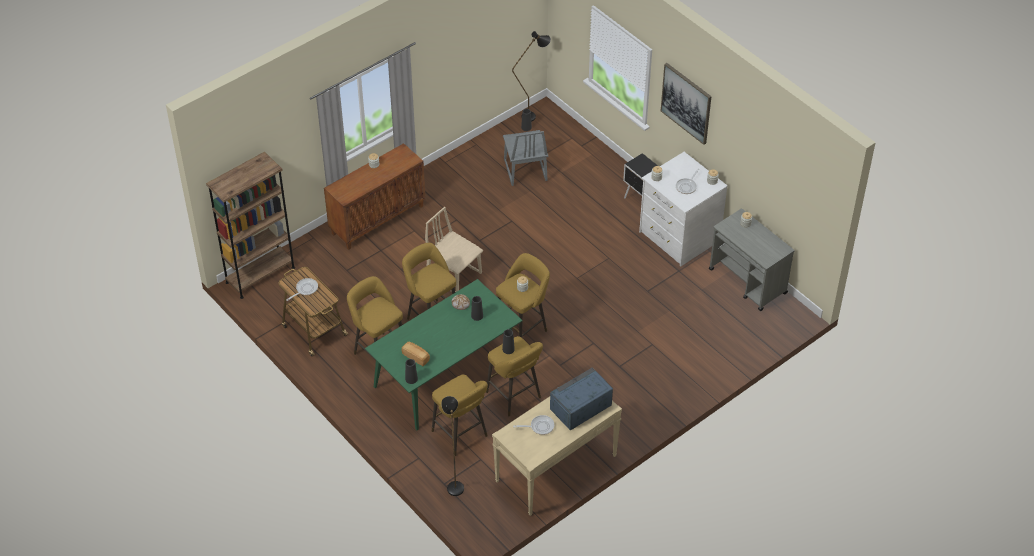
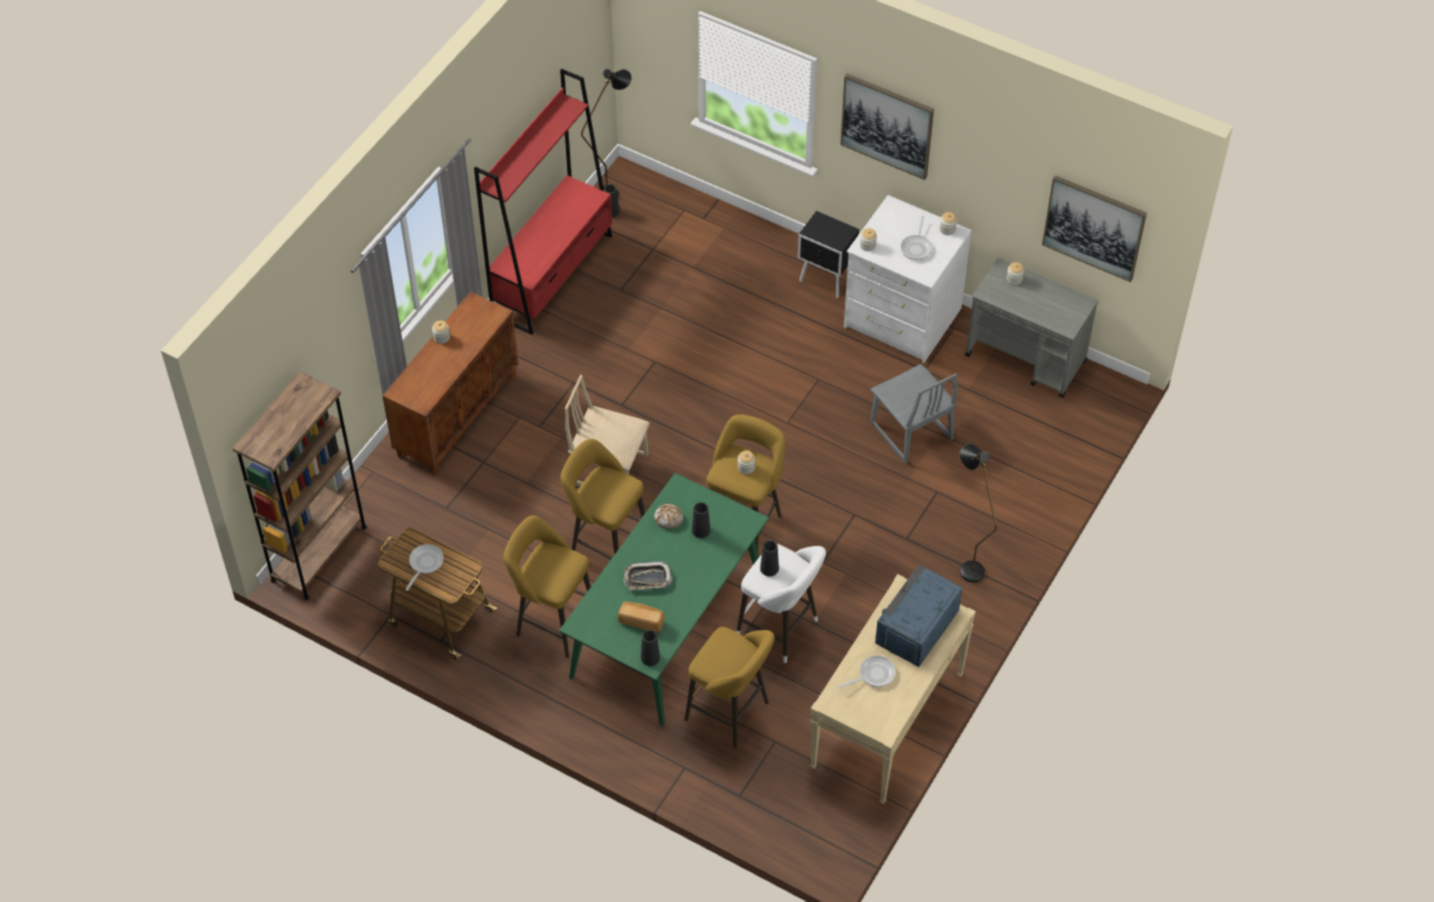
camera: 20 degrees left, 5 degrees up
(431, 334) = (647, 578): none -> tray
(454, 483) = (753, 790): black floor lamp -> black floor lamp (966, 565)
(473, 155) = (553, 275): none -> red bookcase
(515, 397) = (781, 630): yellow stool -> white stool
(525, 171) = (639, 279): grey chair -> grey chair (910, 431)
(794, 197) = (1094, 227): none -> picture

